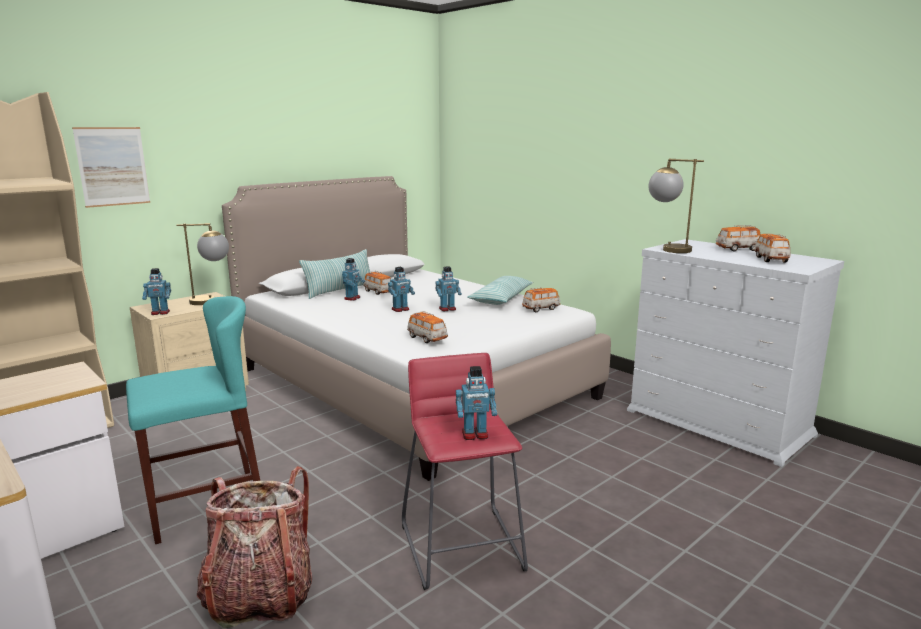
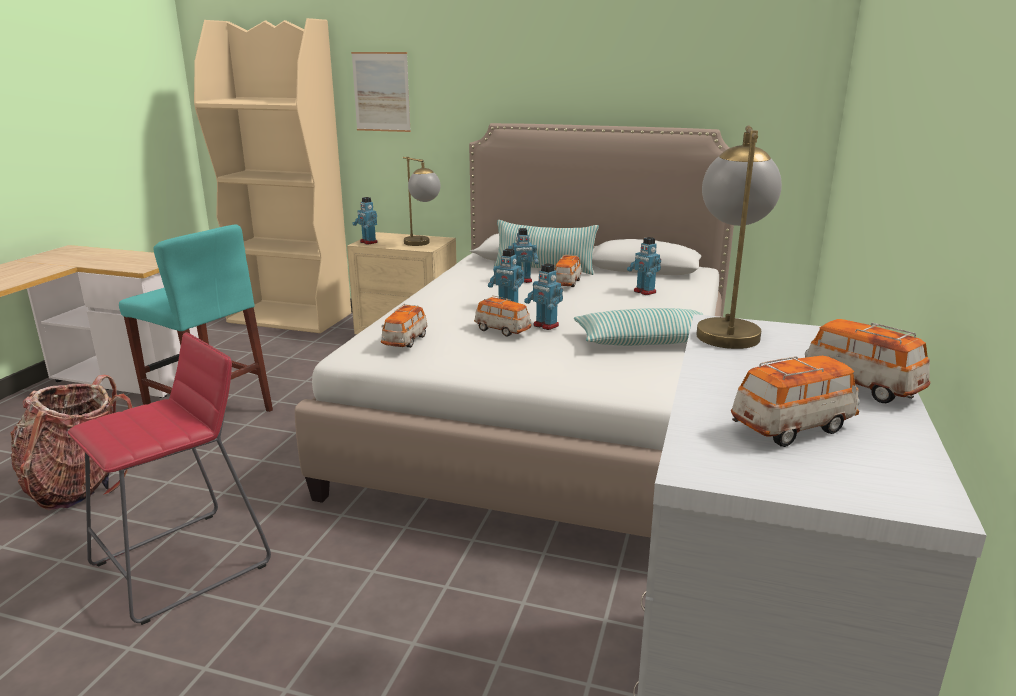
camera: 60 degrees right, 5 degrees up
(475, 435) = (121, 433): toy robot -> toy robot (644, 292)
(541, 309) = (634, 372): toy car -> toy car (502, 330)

